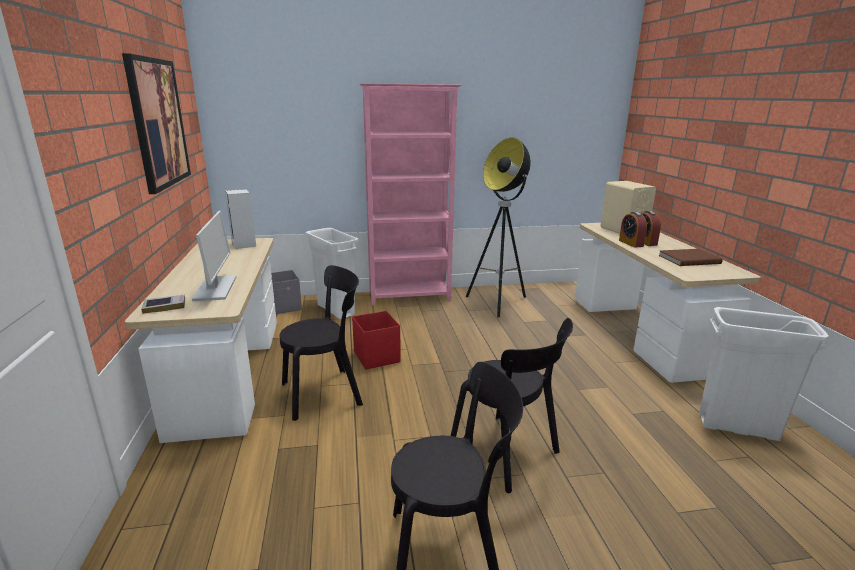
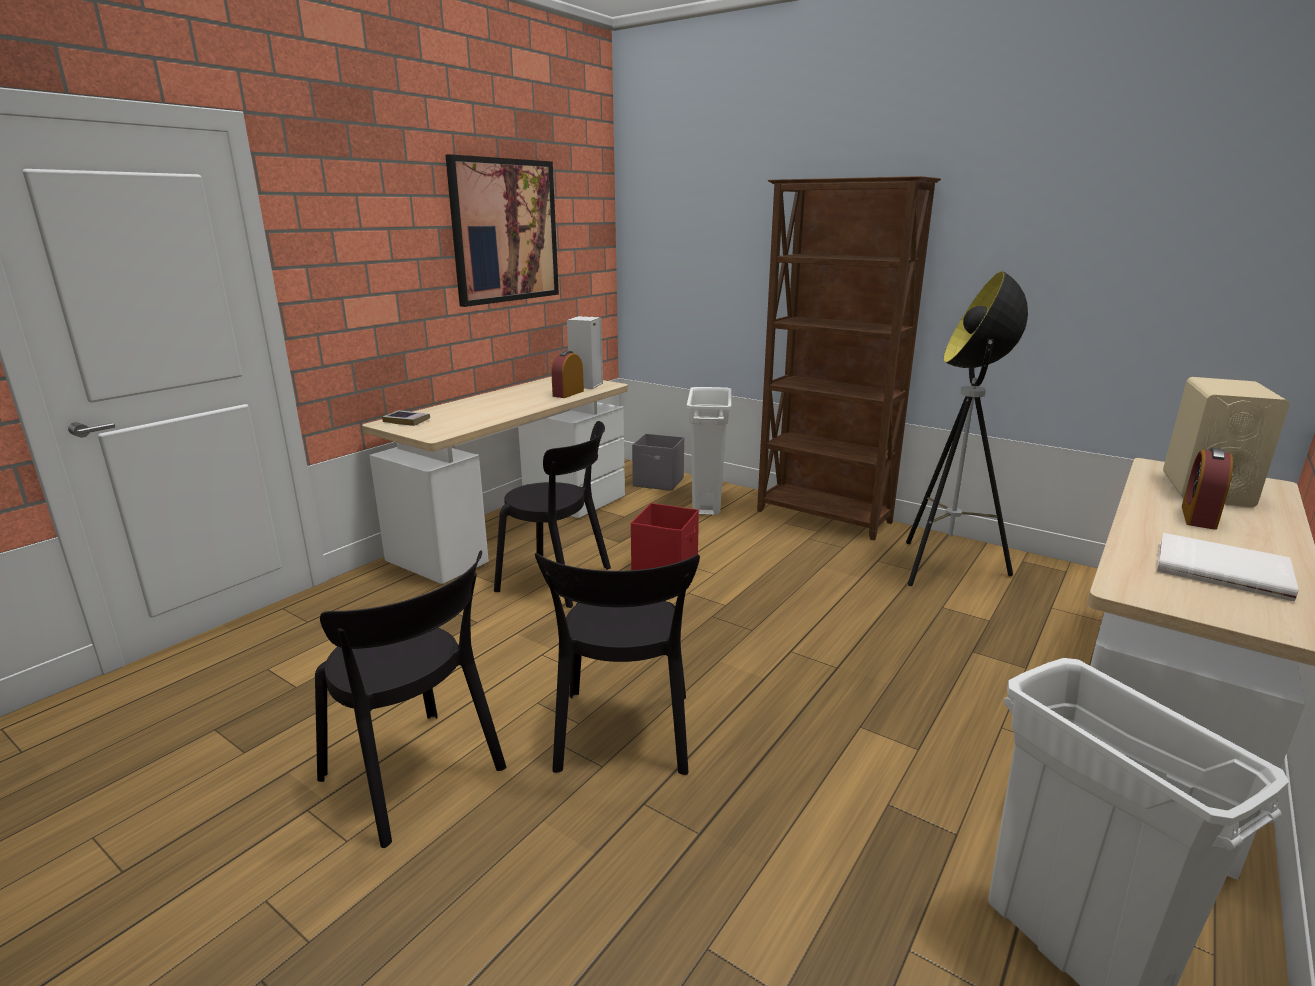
camera: 45 degrees right, 0 degrees up
(216, 288) = (470, 417): monitor -> none
(410, 297) = (824, 517): pink bookcase -> brown bookcase
(631, 243) = (1155, 510): alarm clock -> alarm clock (568, 393)
(688, 259) = (1221, 569): brown book -> white book

